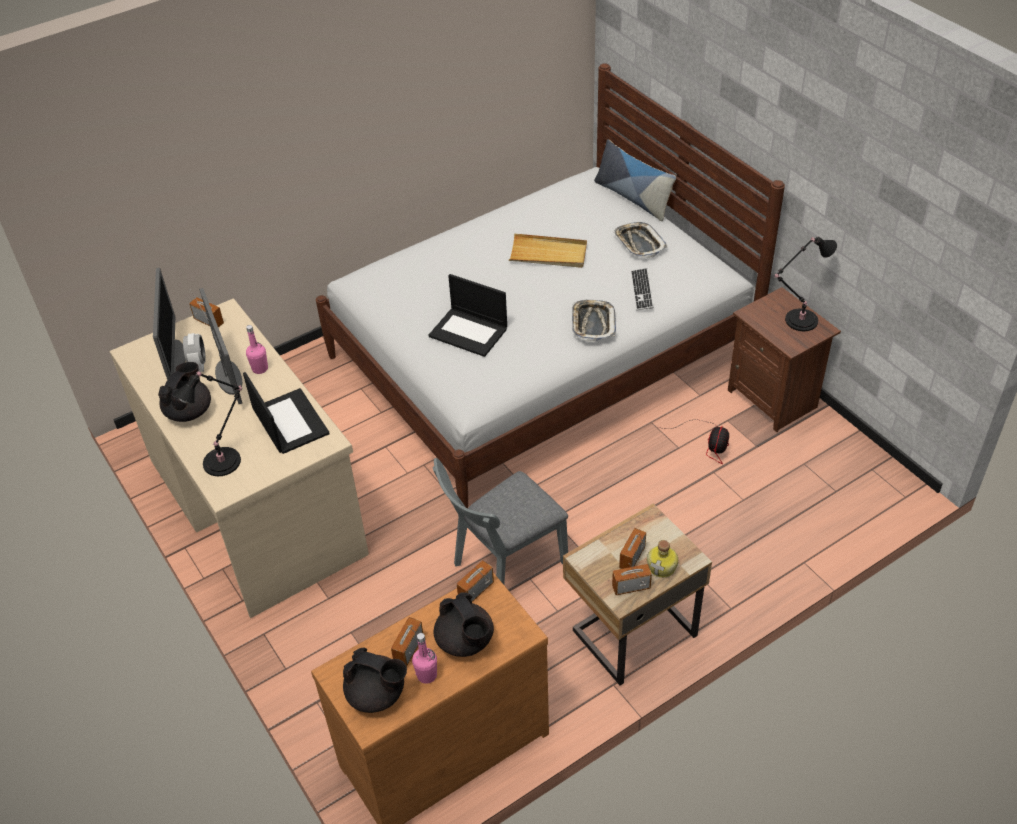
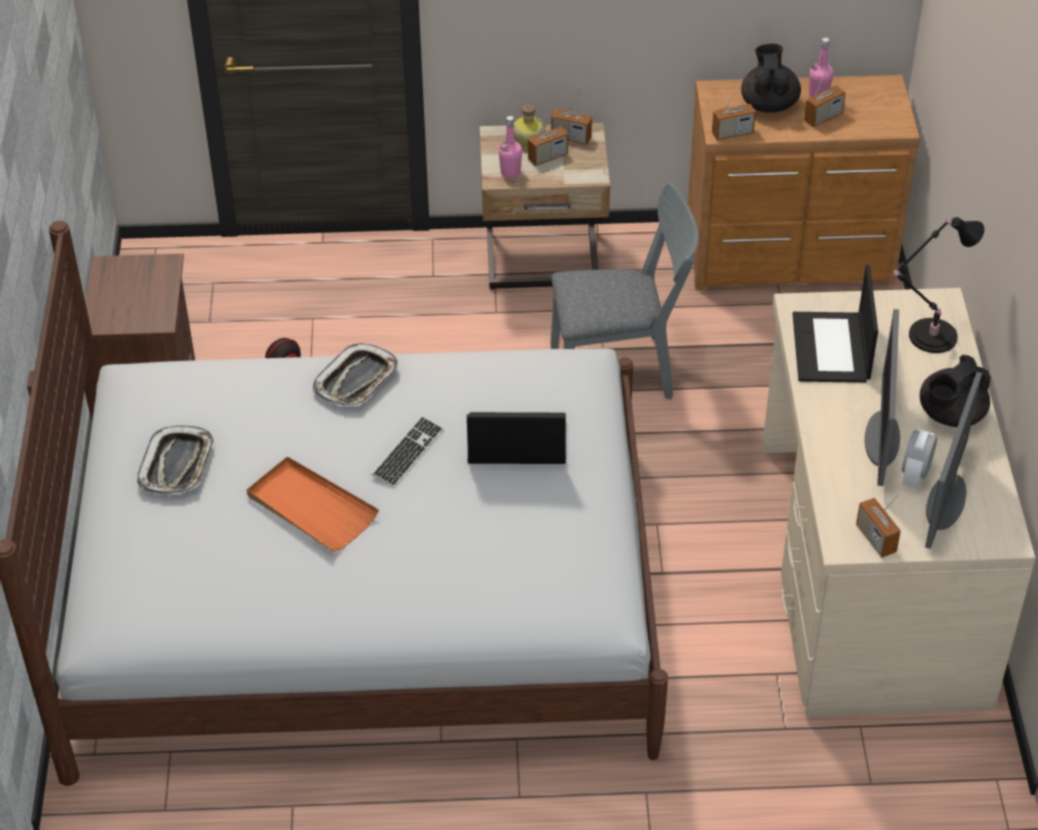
camera: 150 degrees left, 0 degrees up
(260, 369) = (836, 433): pink bottle -> pink bottle (510, 172)
(377, 694) = (869, 100): black teapot -> none
(469, 332) = (515, 441): laptop -> laptop turned 60 degrees counterclockwise
(548, 254) = (311, 508): beige tray -> orange tray
(633, 198) = (94, 554): pillow -> none
(641, 290) = (252, 395): keyboard -> keyboard (408, 453)
(798, 320) = (119, 287): black table lamp -> none

